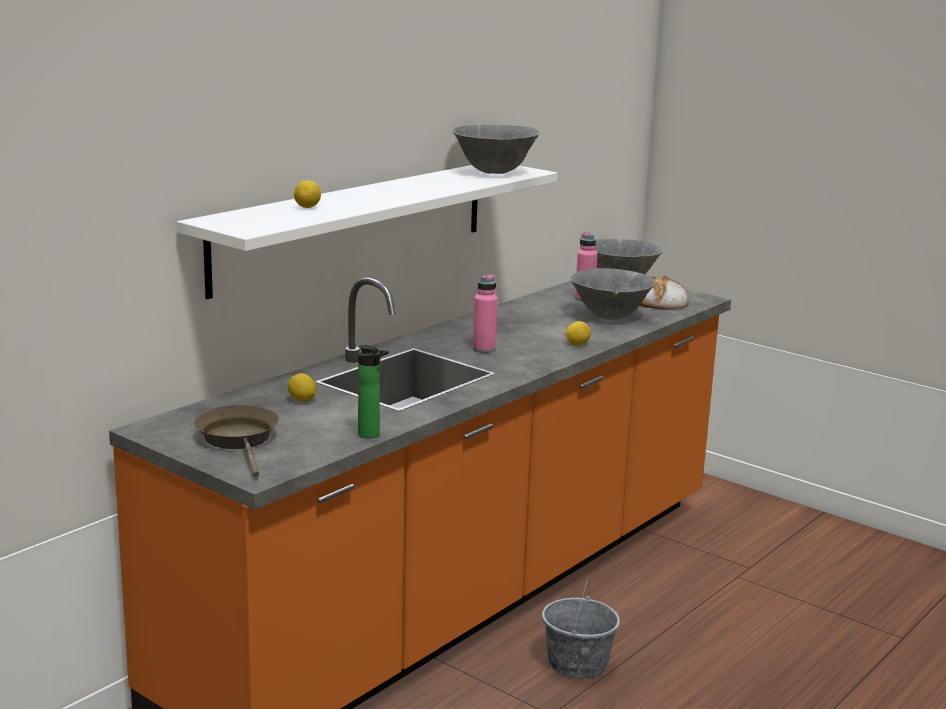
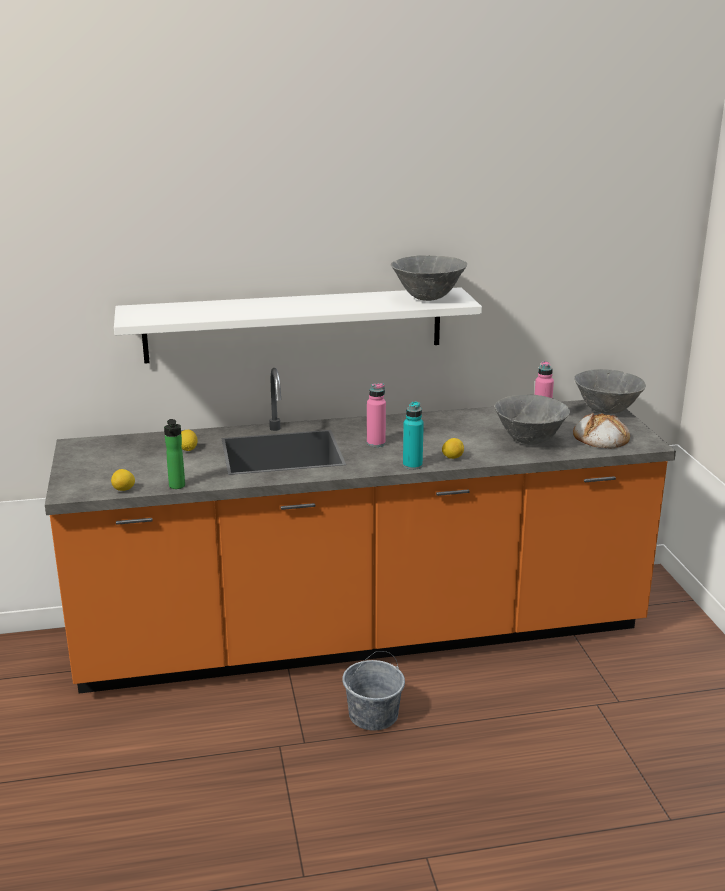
camera: 40 degrees right, 5 degrees up
(239, 440) = (103, 466): brown frying pan -> none
(307, 207) = (214, 308): lemon -> lemon (124, 490)
(557, 359) = (412, 465): none -> turquoise bottle

